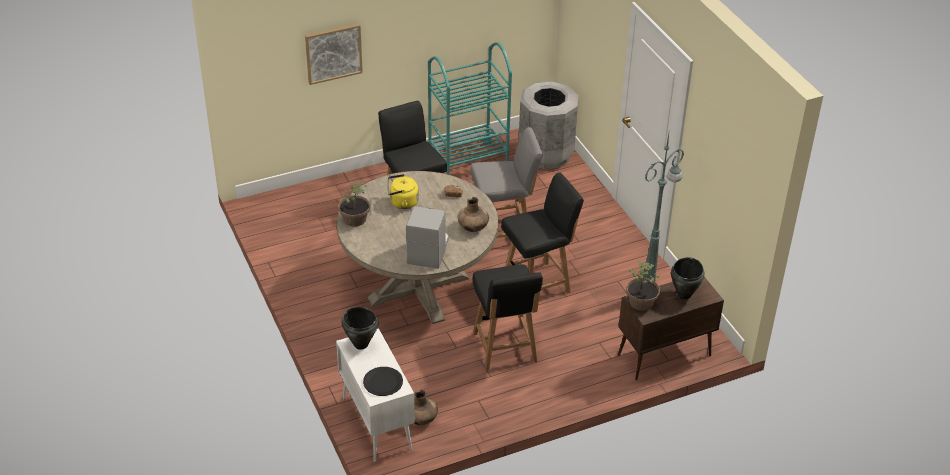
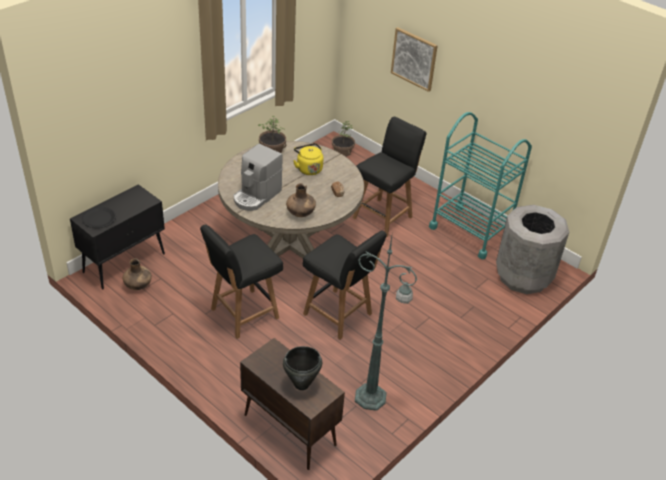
camera: 65 degrees right, 0 degrees up
(361, 344) = (139, 197): black cooking pot -> none
(376, 423) = (125, 262): white cabinet -> black cabinet
(428, 250) = (256, 196): coffee machine -> coffee machine turned 135 degrees clockwise
(503, 232) = (392, 276): grey chair -> none
(641, 303) = (272, 353): potted plant -> potted plant (342, 152)

